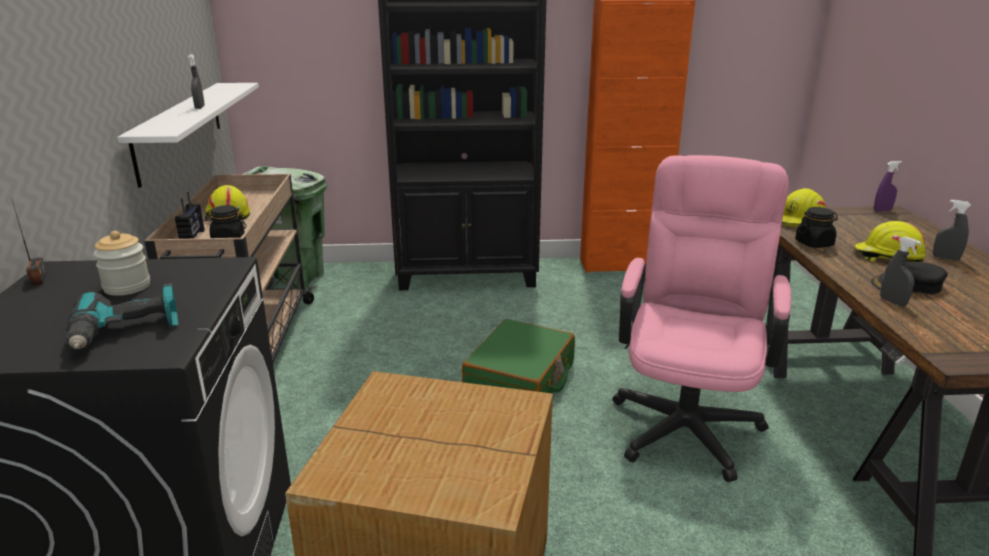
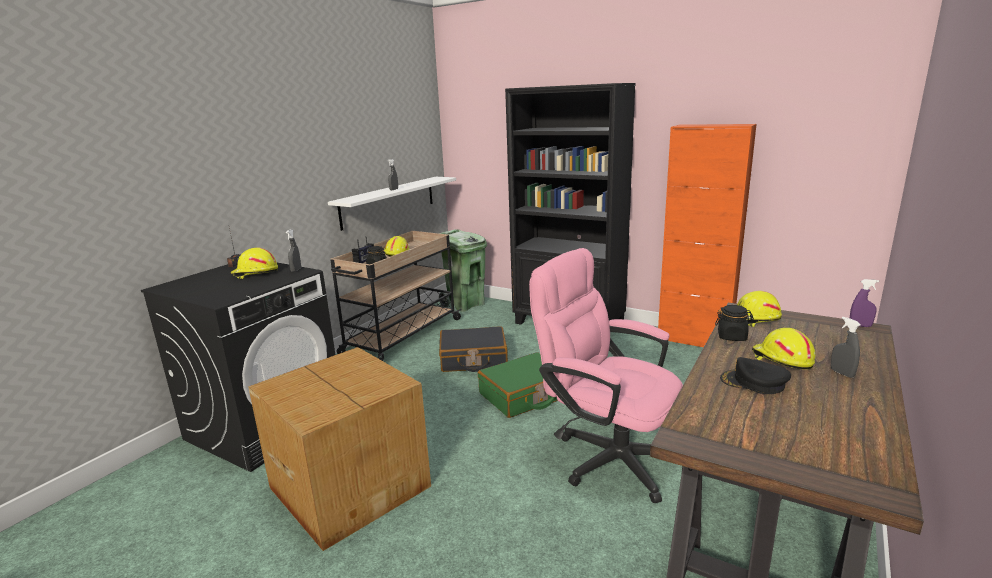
camera: 35 degrees right, 5 degrees down
(126, 331) = (223, 291): power drill -> none
(127, 287) = (255, 273): jar -> yellow hard hat
(399, 352) = (473, 359): none -> black suitcase
(687, 419) = (607, 455): pink office chair -> pink office chair turned 105 degrees counterclockwise
(892, 302) = (712, 390): grey spray bottle -> grey spray bottle (296, 270)

